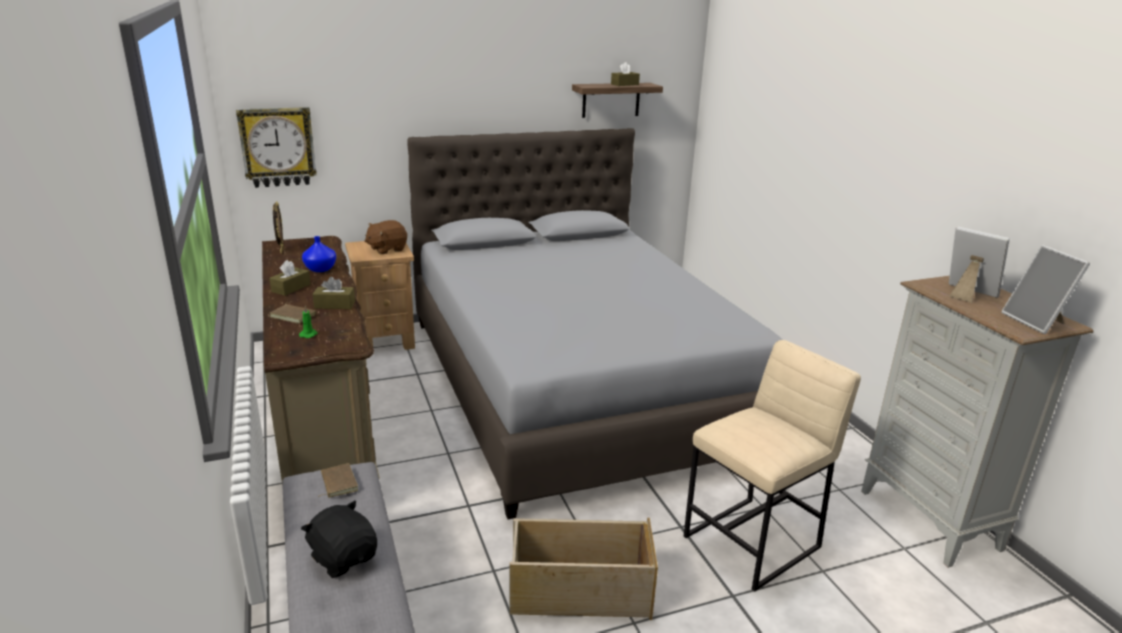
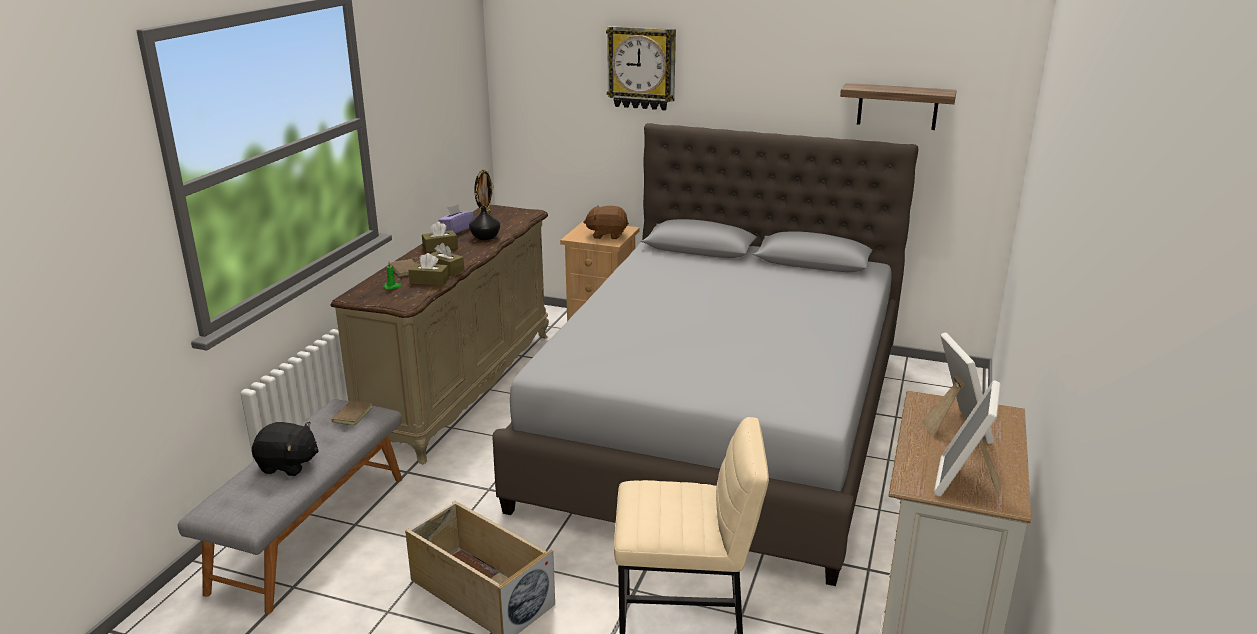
camera: 40 degrees right, 0 degrees up
(277, 269) = (456, 229): none -> purple tissue box
(278, 147) = (534, 118): wall clock -> wall clock (642, 68)
(320, 269) = (485, 237): blue vase -> black vase
(344, 557) = (288, 465): black plush toy -> black plush toy turned 105 degrees clockwise
(624, 84) = (909, 89): brown tissue box -> brown tissue box (429, 281)

